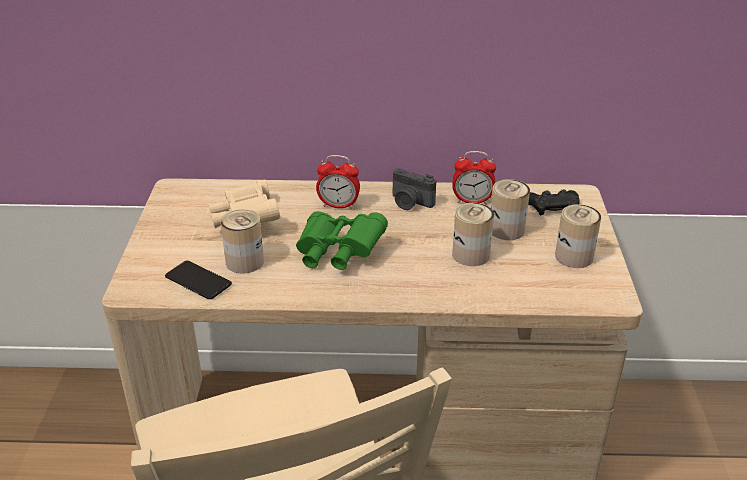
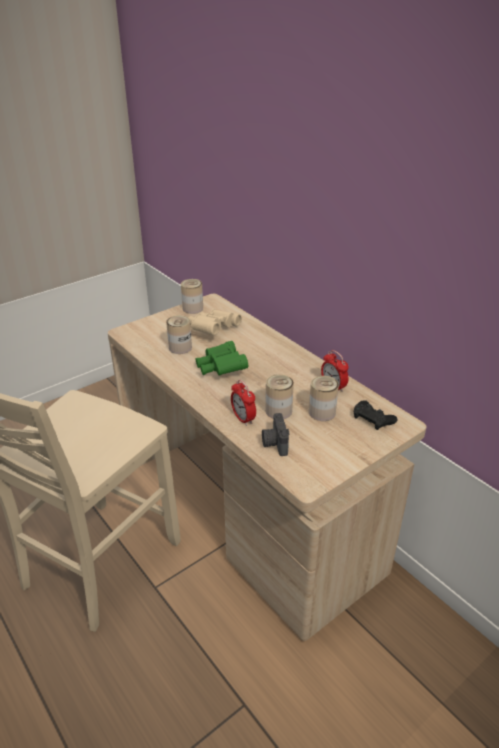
camera: 50 degrees right, 0 degrees up
(198, 281) = (150, 344): phone -> none
(338, 205) = (263, 348): alarm clock -> alarm clock (243, 418)
(410, 203) = (299, 368): camera -> camera (274, 443)
(574, 256) = (330, 450): can -> can (193, 308)

